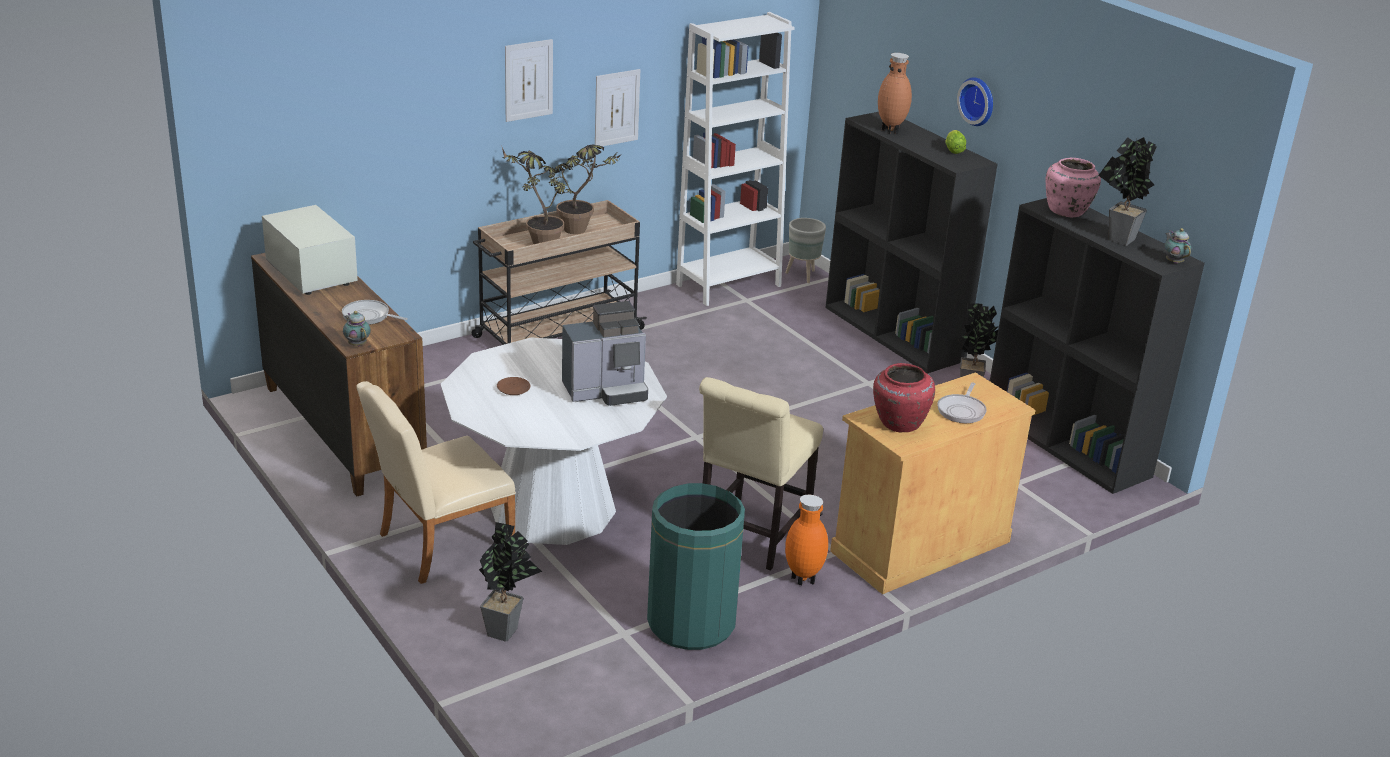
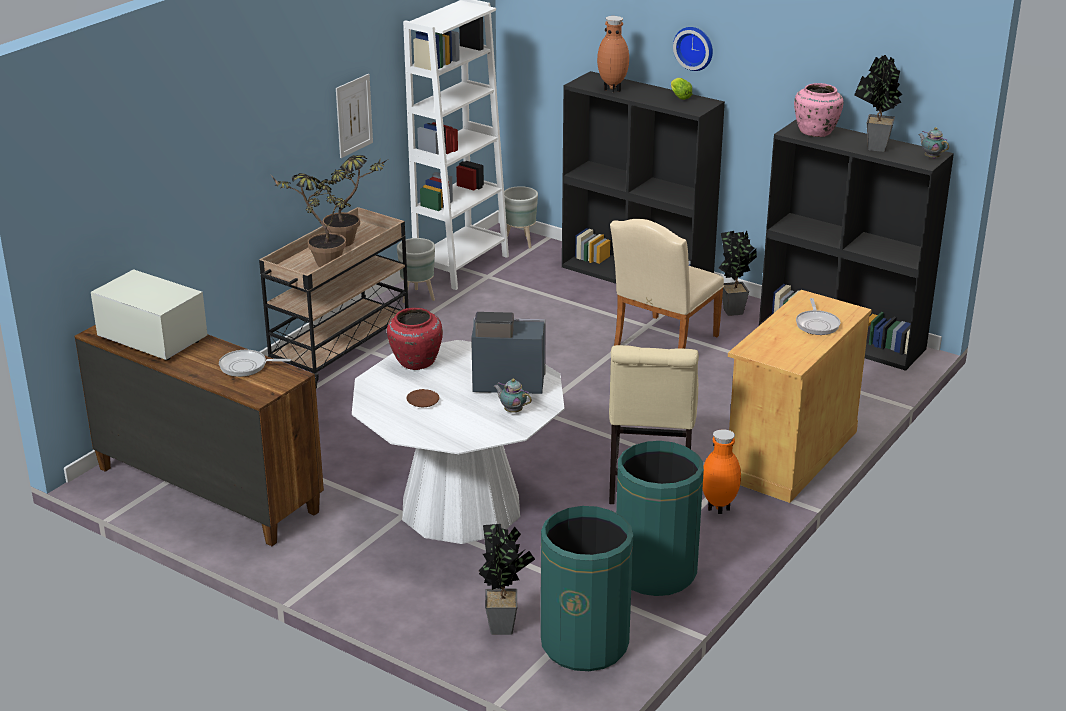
camera: 20 degrees left, 0 degrees up
(357, 344) = (259, 394): teapot -> teapot (512, 411)
(438, 545) = (384, 569): beige chair -> beige chair (662, 344)
(528, 80) = (283, 104): picture -> none
(568, 672) = (585, 644): none -> green trash can
(607, 391) = (505, 382): coffee machine -> coffee machine turned 135 degrees counterclockwise
(665, 304) = (418, 297): none -> grey planter
(898, 424) = (777, 348): red vase -> red vase (415, 362)

